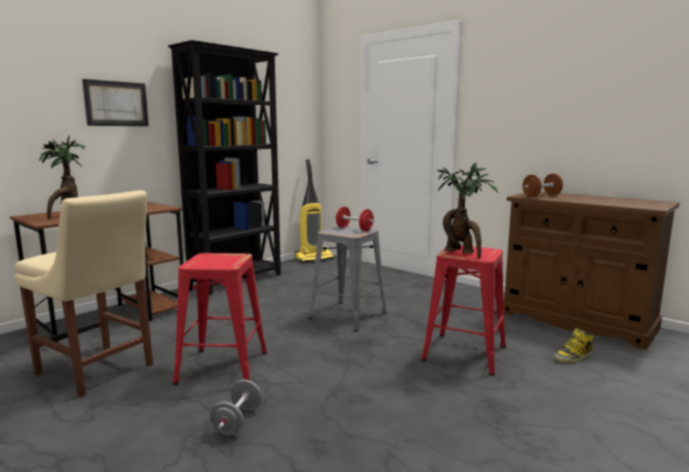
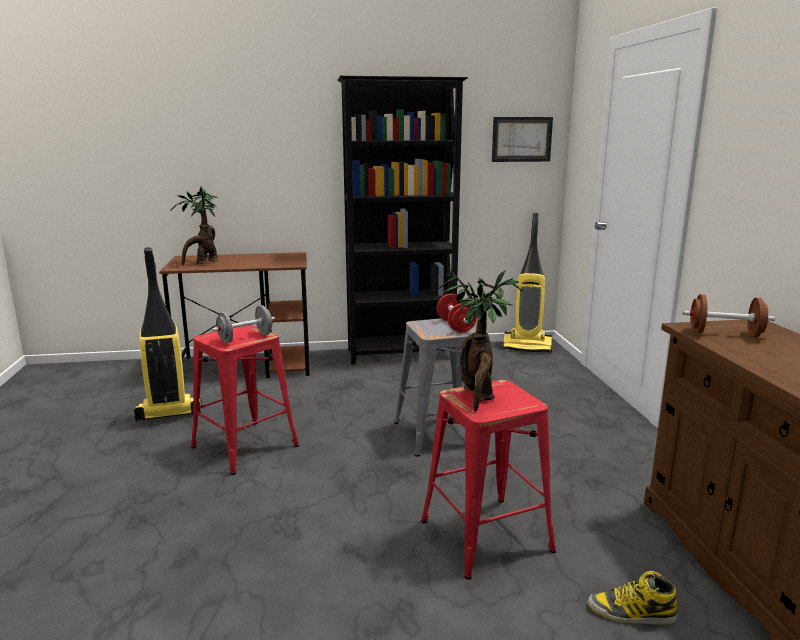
camera: 40 degrees right, 5 degrees up
(97, 371) = (168, 413): beige chair -> vacuum cleaner
(116, 103) = (277, 148): picture -> picture (521, 139)
(237, 421) = (176, 503): grey dumbbell -> grey dumbbell (245, 338)

